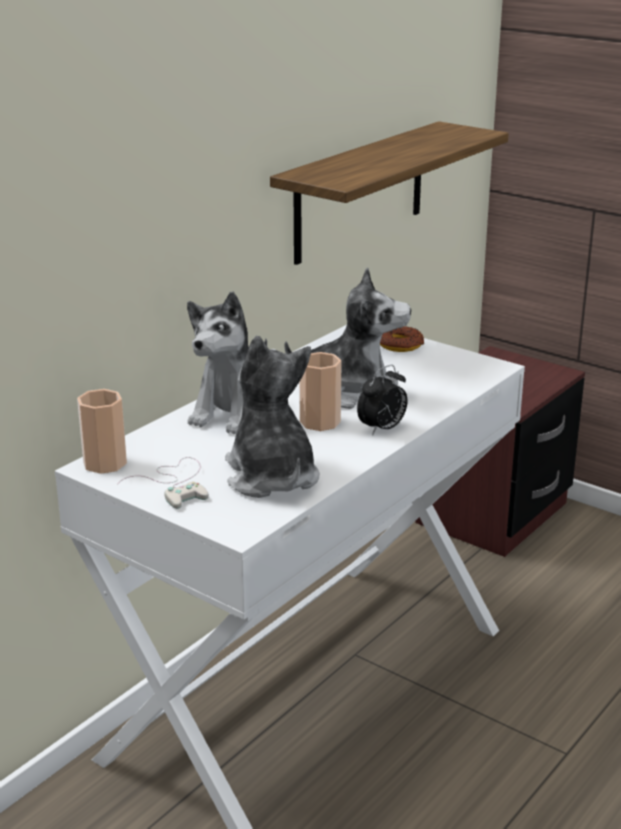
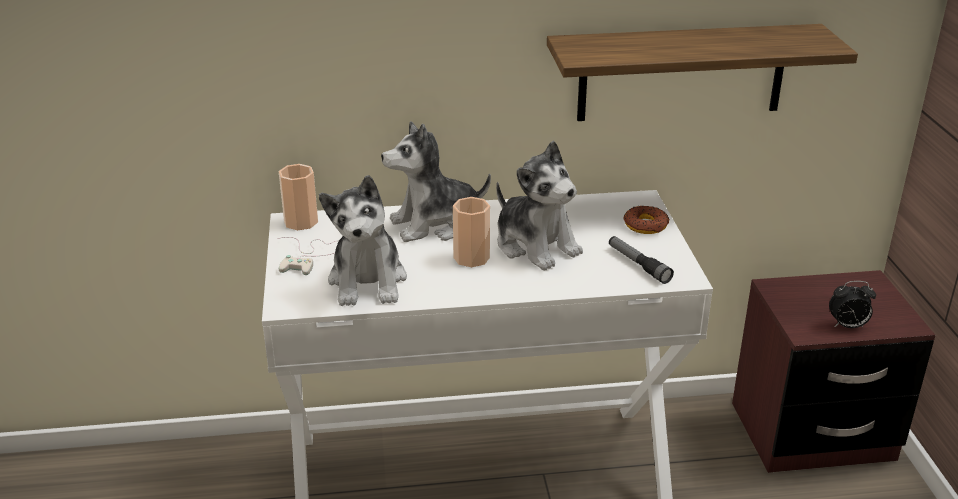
camera: 45 degrees right, 5 degrees up
(271, 477) = (368, 281): plush toy -> plush toy turned 150 degrees clockwise
(382, 429) = (501, 284): alarm clock -> alarm clock (847, 326)
(449, 372) = (638, 265): none -> flashlight

